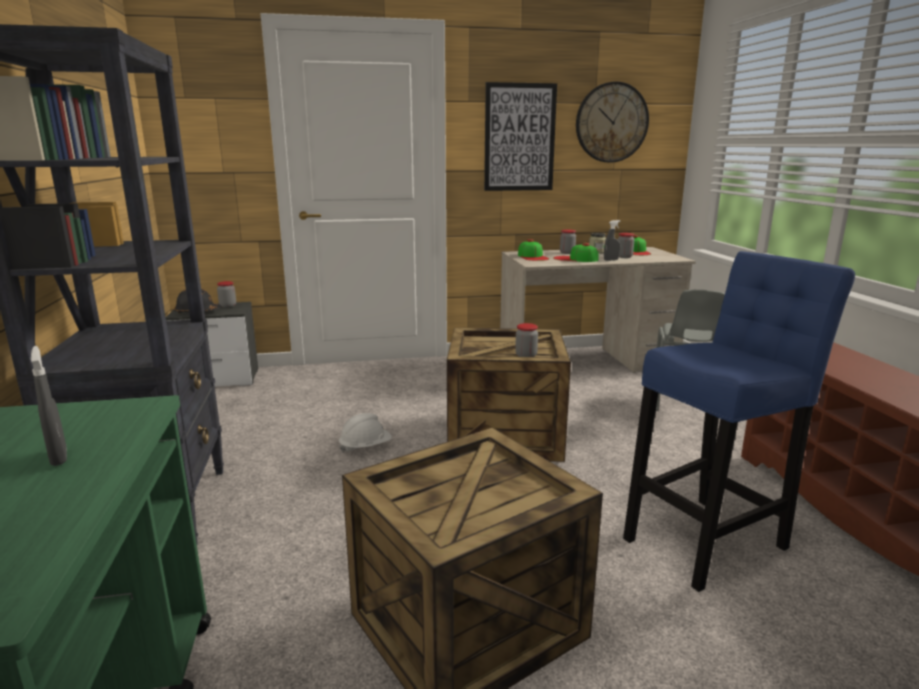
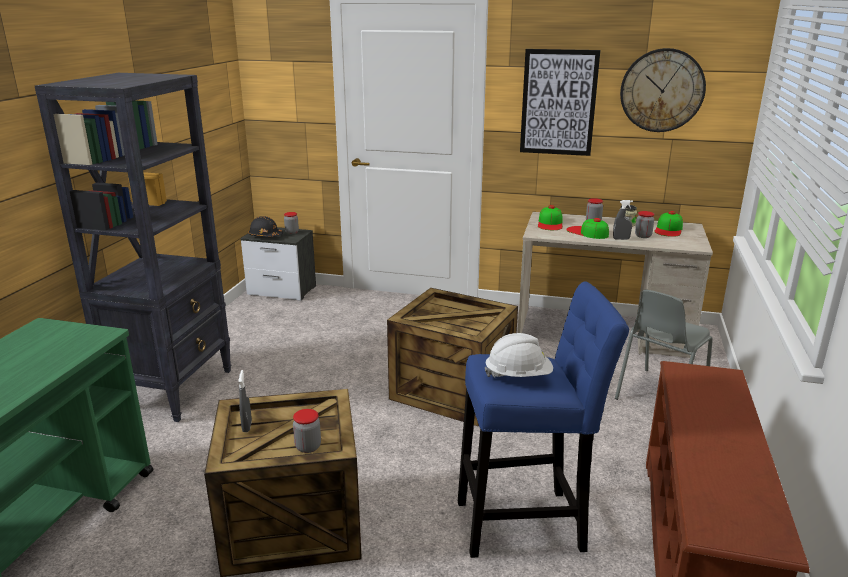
camera: 25 degrees right, 5 degrees up
(59, 457) = (39, 359): grey spray bottle -> grey spray bottle (247, 426)
(365, 447) = (337, 375): white hard hat -> white hard hat (518, 376)
(526, 356) = (459, 328): jar -> jar (308, 447)

